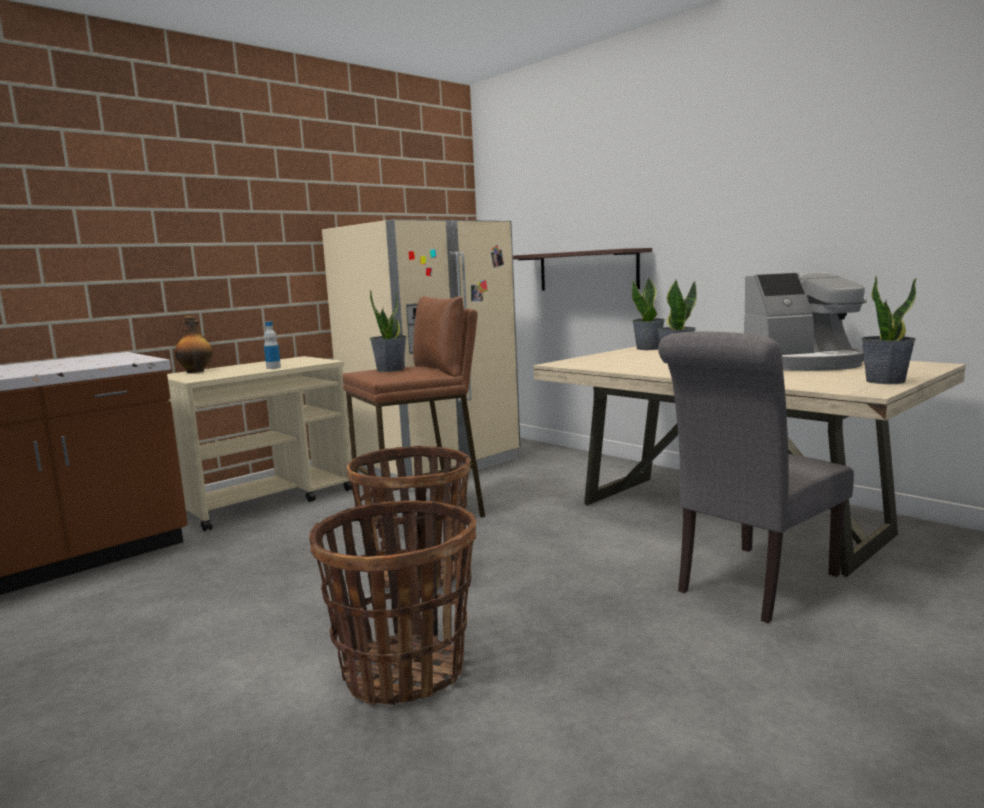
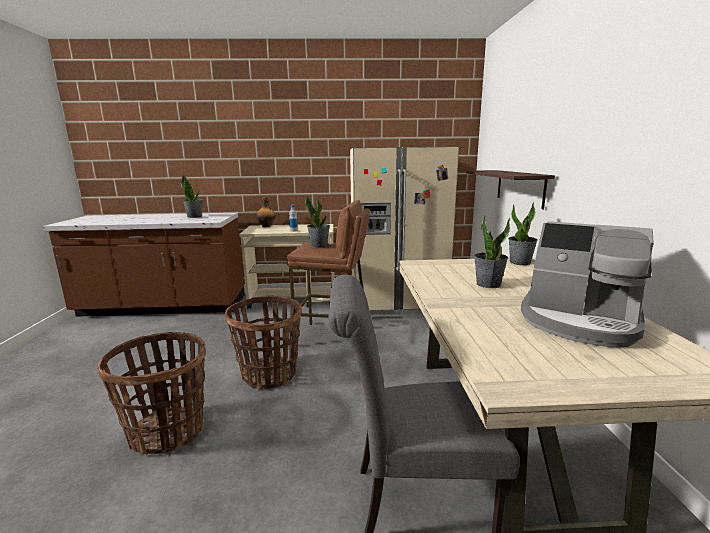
camera: 40 degrees right, 5 degrees up
(885, 381) = (575, 380): potted plant -> potted plant (194, 216)

